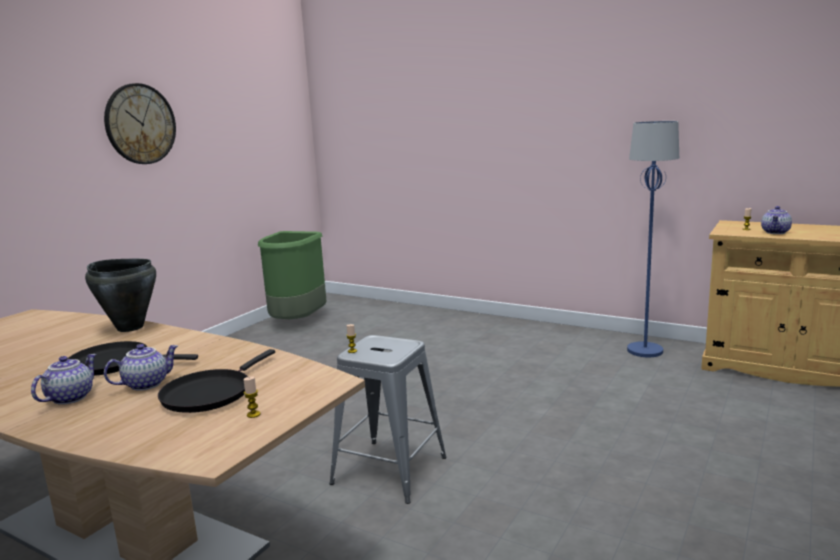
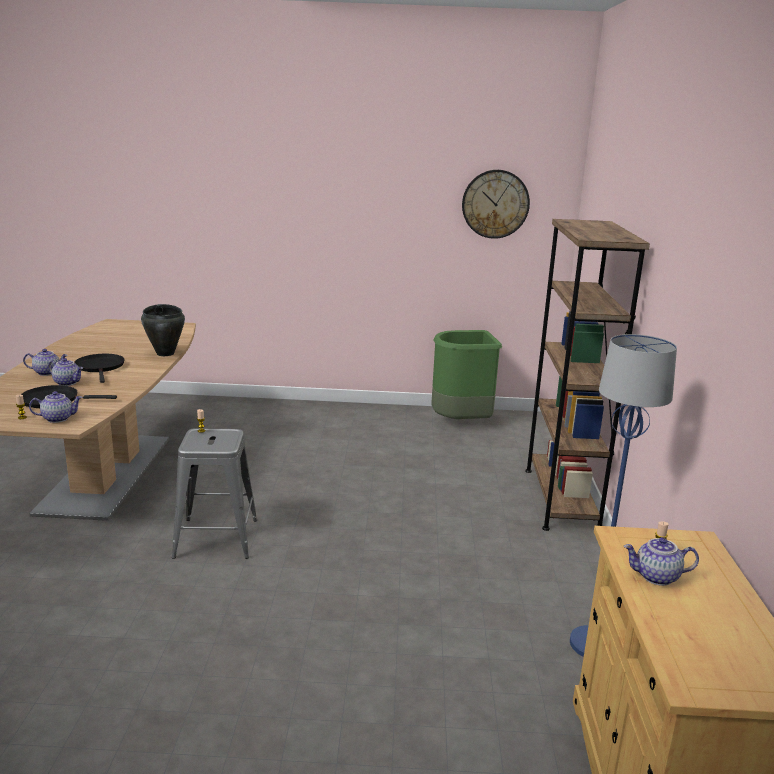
camera: 60 degrees right, 5 degrees up
(140, 124) = (352, 205): wall clock -> wall clock (495, 204)
(290, 391) = (58, 418): none -> teapot
(462, 319) = (561, 499): none -> brown bookcase

